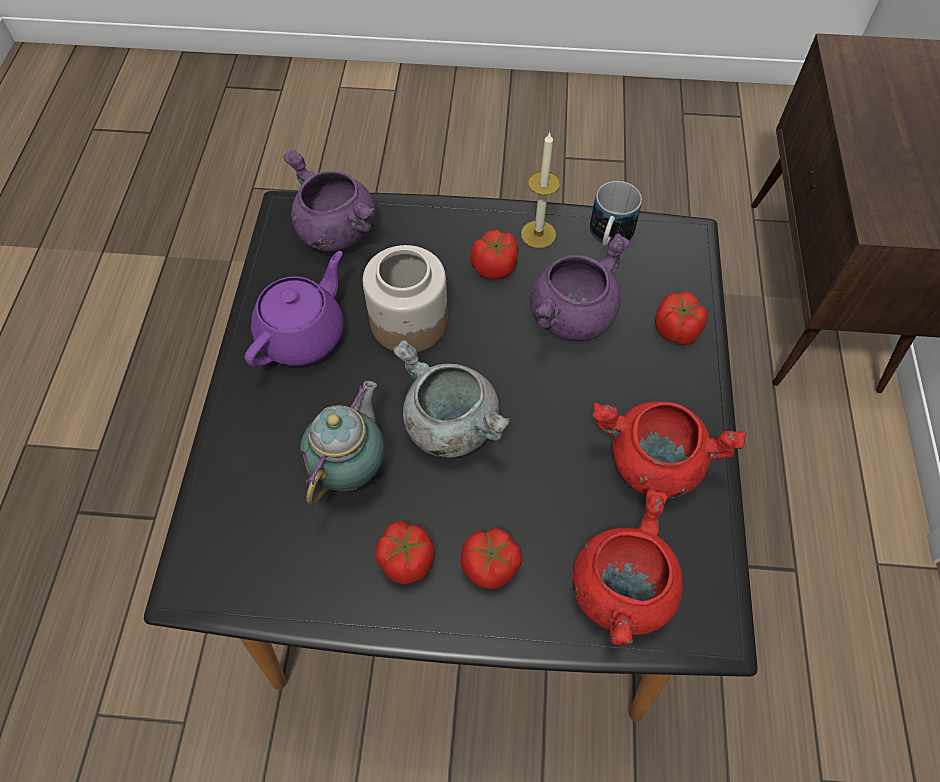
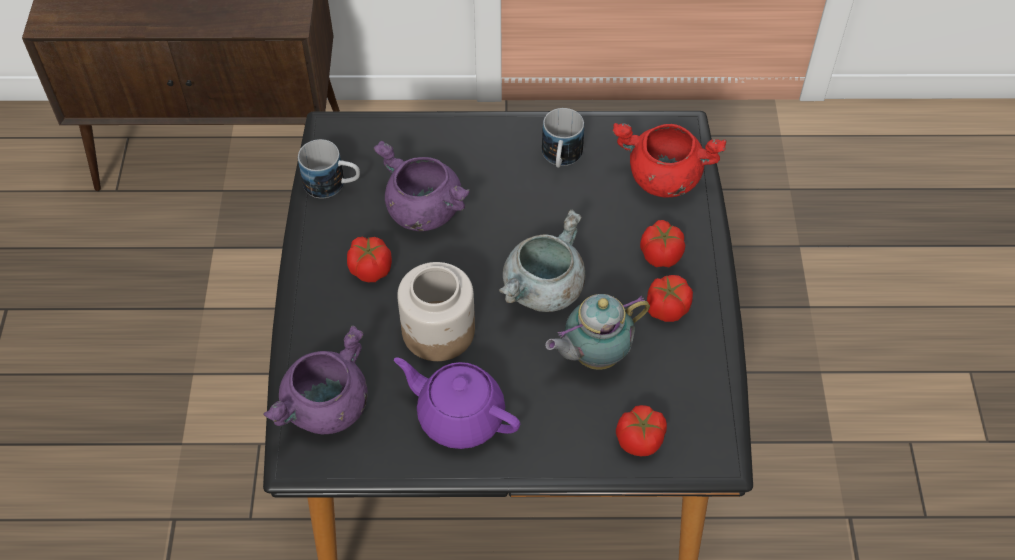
camera: 95 degrees left, 5 degrees down
(352, 467) = (593, 356): teapot -> teapot turned 45 degrees counterclockwise
(538, 234) = (329, 237): candle -> none
(652, 463) = (560, 158): red cooking pot -> mug
(676, 330) = (434, 140): tomato -> tomato (640, 440)

